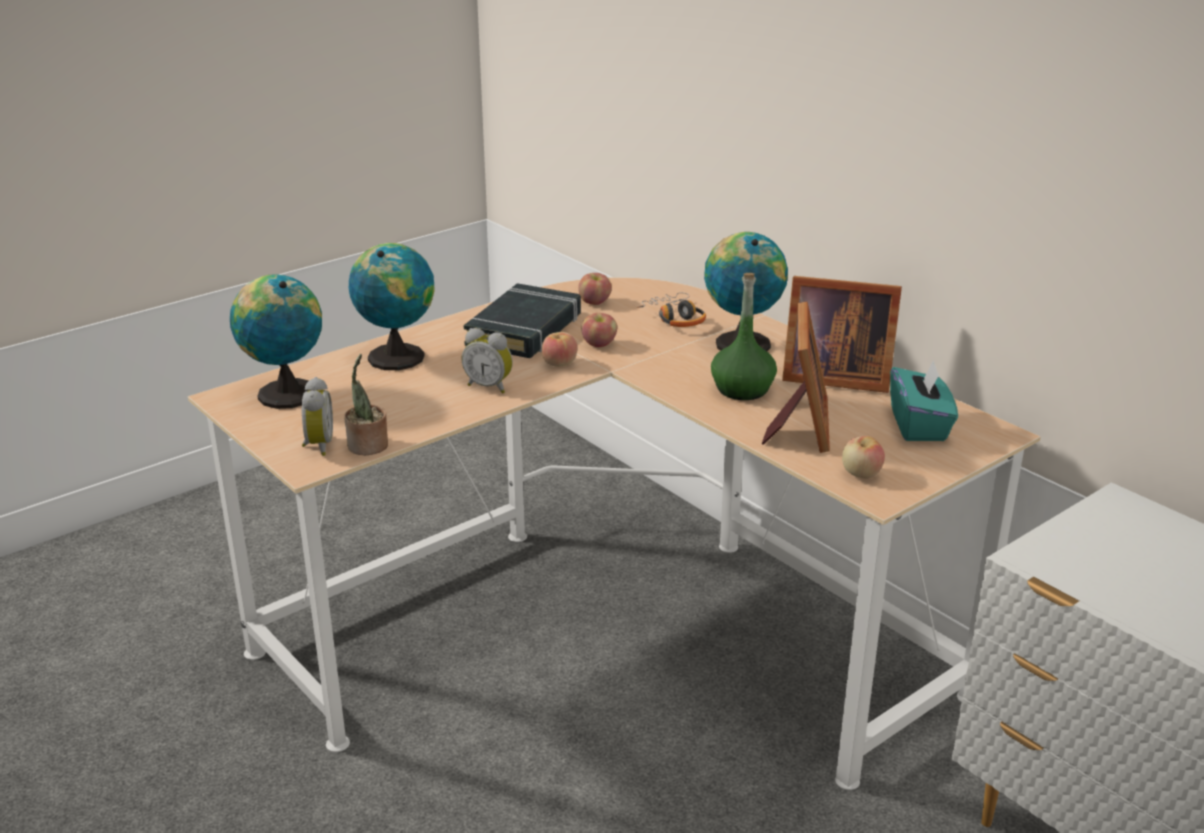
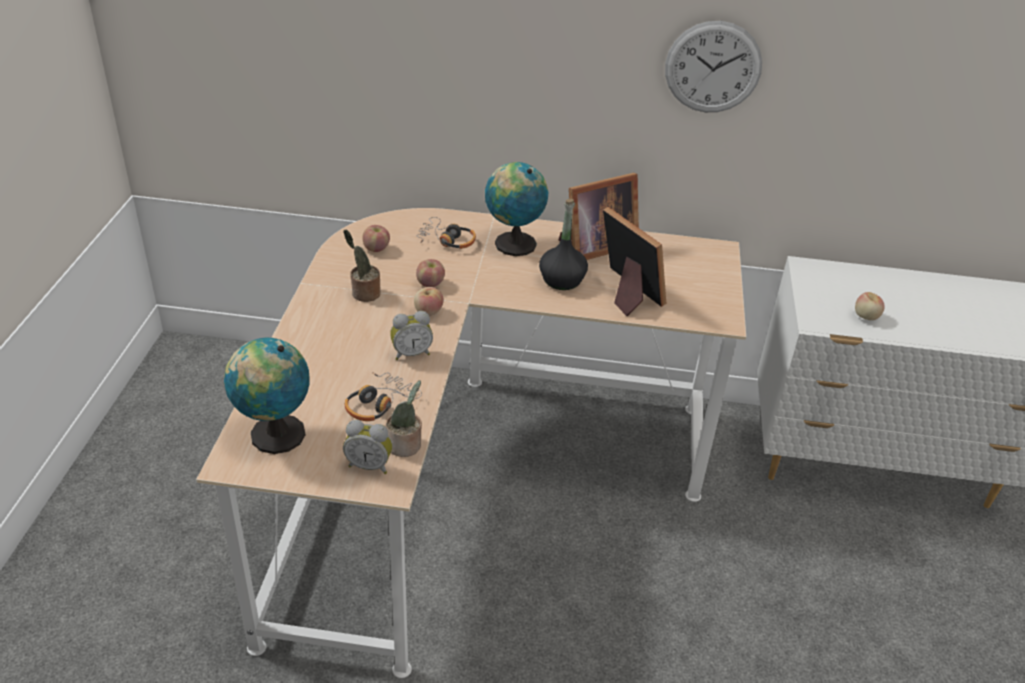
camera: 45 degrees left, 10 degrees up
(317, 445) = (370, 465): alarm clock -> alarm clock turned 150 degrees clockwise
(397, 356) = (307, 359): globe -> none
(399, 409) = (379, 403): none -> headphones
(525, 330) = (364, 293): black book -> potted plant
(742, 389) = (561, 280): green bottle -> black bottle
(861, 474) = (698, 311): apple -> apple (866, 317)
(919, 425) = (680, 262): turquoise tissue box -> none
(1017, 151) = (713, 67): none -> wall clock

